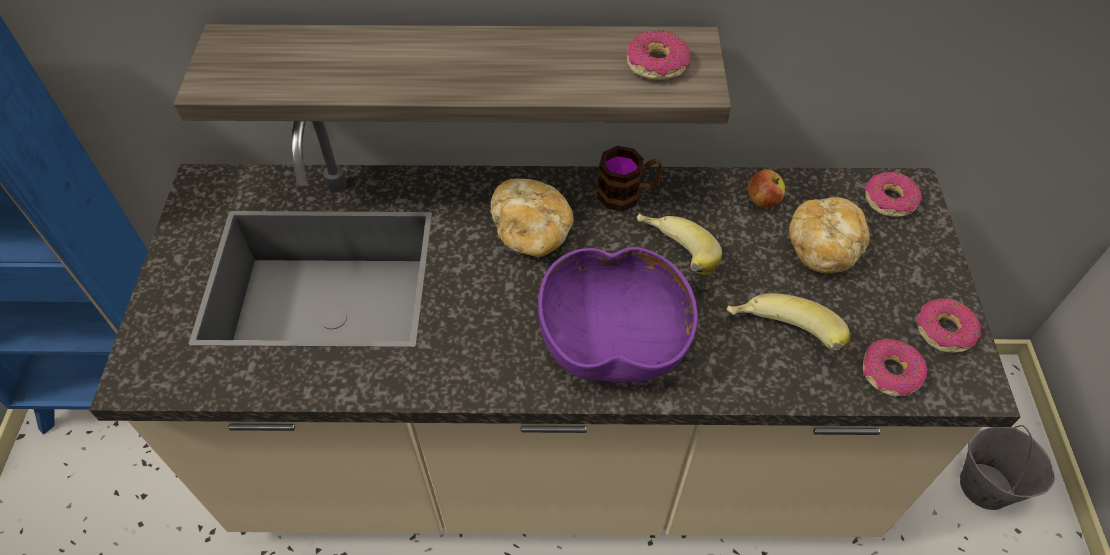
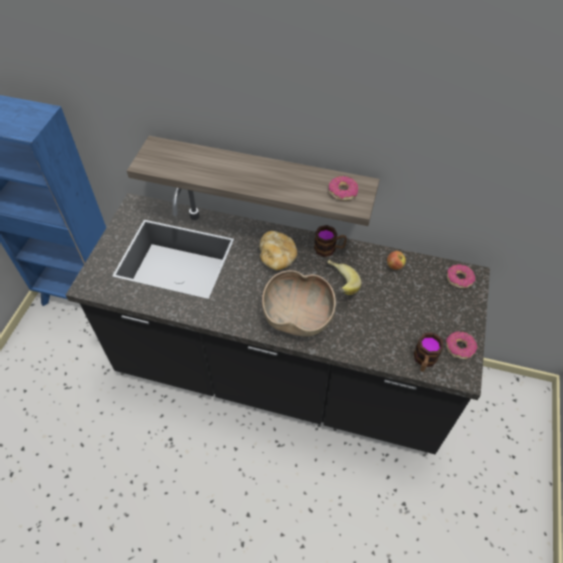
camera: 15 degrees right, 0 degrees up
(555, 454) = (281, 374): beige counter -> black counter
(613, 341) = (298, 316): purple bowl -> brown bowl
(780, 339) = (377, 333): banana -> none
(824, 247) = (416, 295): bread -> none
(889, 373) = (424, 361): donut -> mug
(984, 486) = (505, 445): grey bucket -> none

